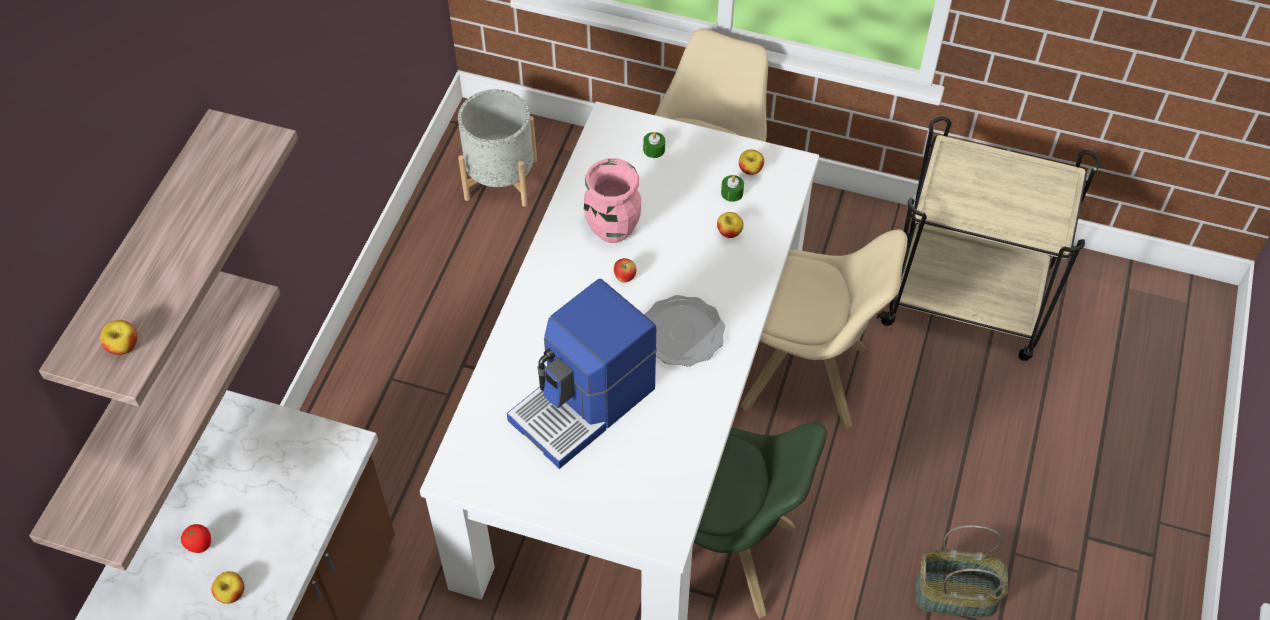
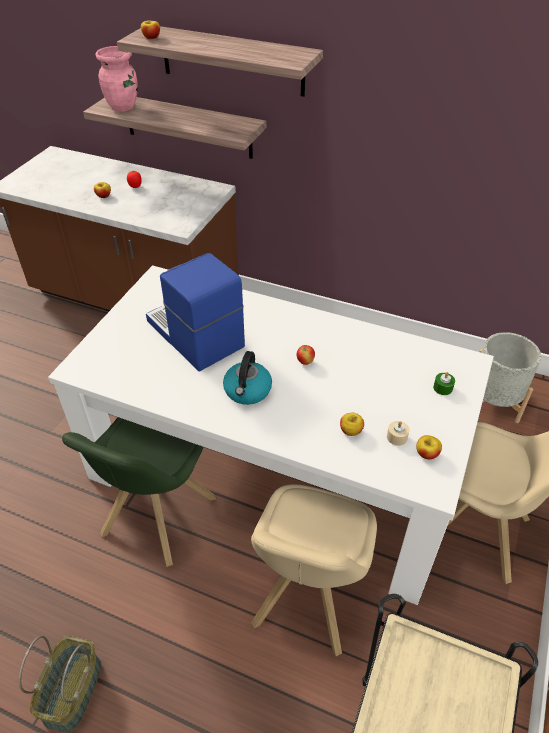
camera: 95 degrees right, 10 degrees down
(612, 229) = (353, 357): pink vase -> pink vase (123, 107)
(682, 333) = (247, 391): plate -> kettle
(732, 193) = (397, 437): green candle -> beige candle

